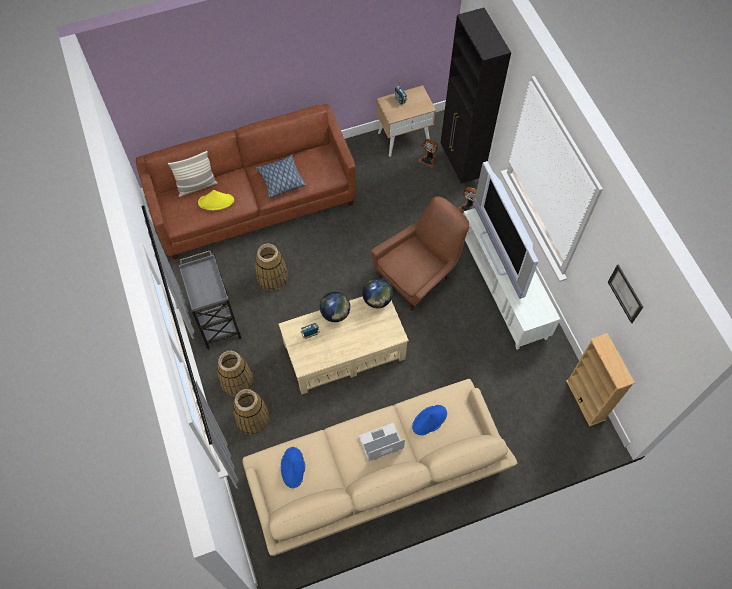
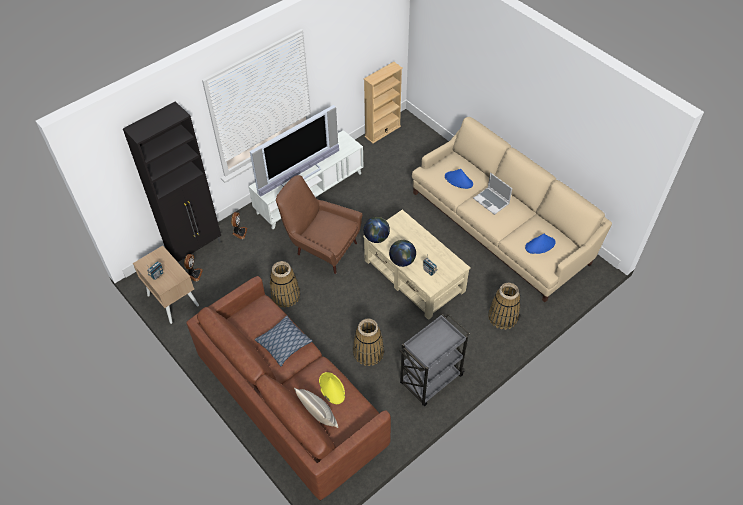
camera: 110 degrees left, 10 degrees down
(237, 380) = (478, 340): basket -> basket (285, 295)
(625, 293) = (354, 41): picture -> none

